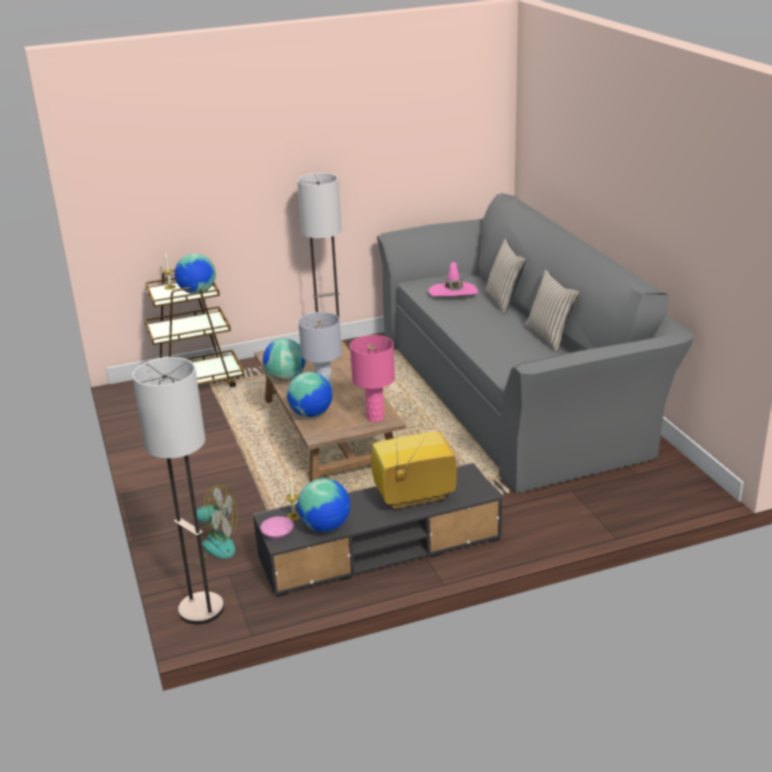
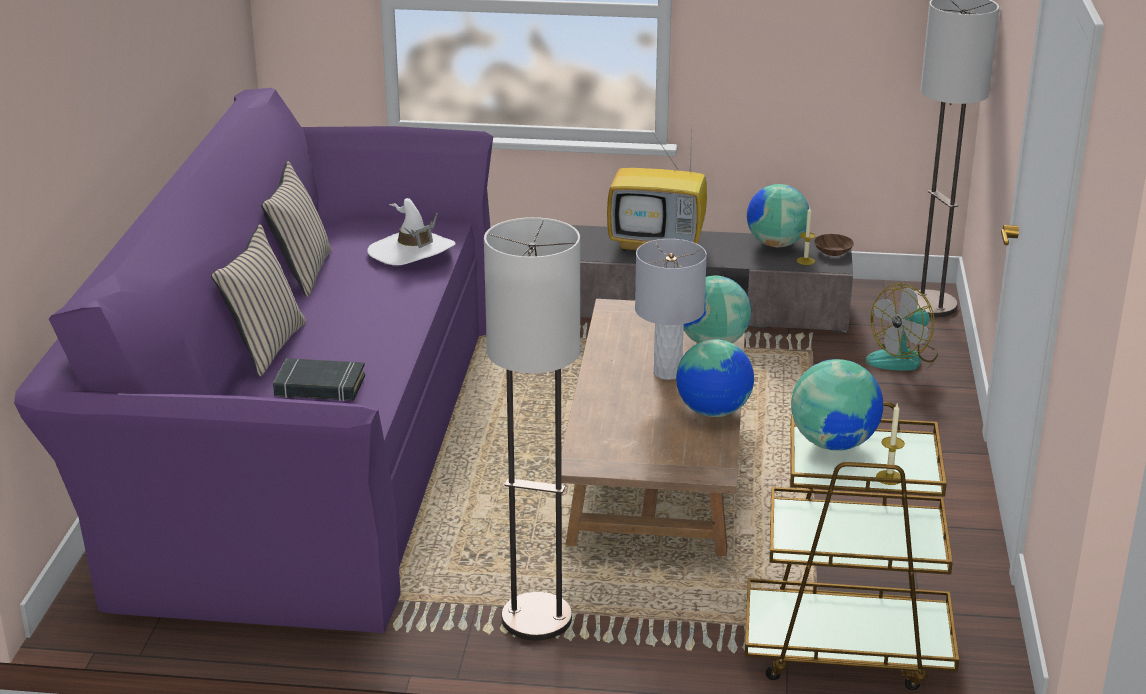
camera: 155 degrees left, 0 degrees up
(210, 546) = (903, 358): fan -> fan turned 75 degrees counterclockwise
(277, 533) = (833, 251): pink bowl -> brown bowl
(375, 417) = (627, 315): pink table lamp -> none
(453, 292) = (319, 386): pink hat -> black book
(507, 359) = (411, 252): none -> white hat
(516, 390) = (303, 441): grey sofa -> purple sofa

